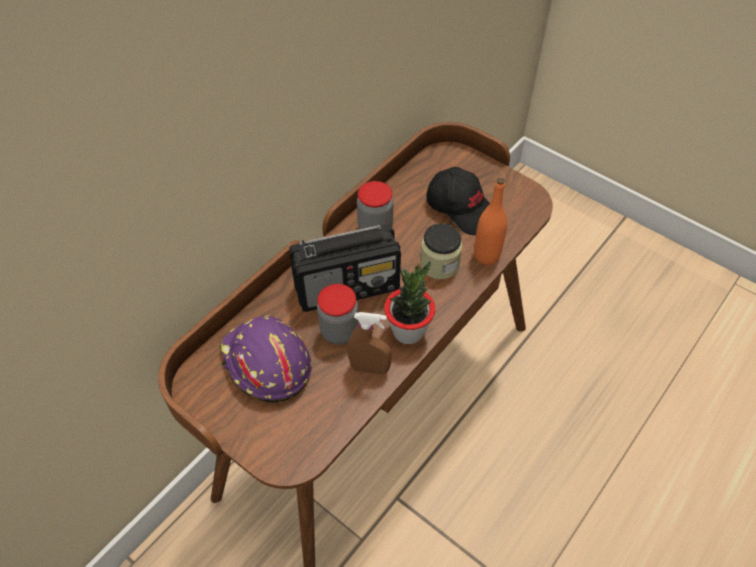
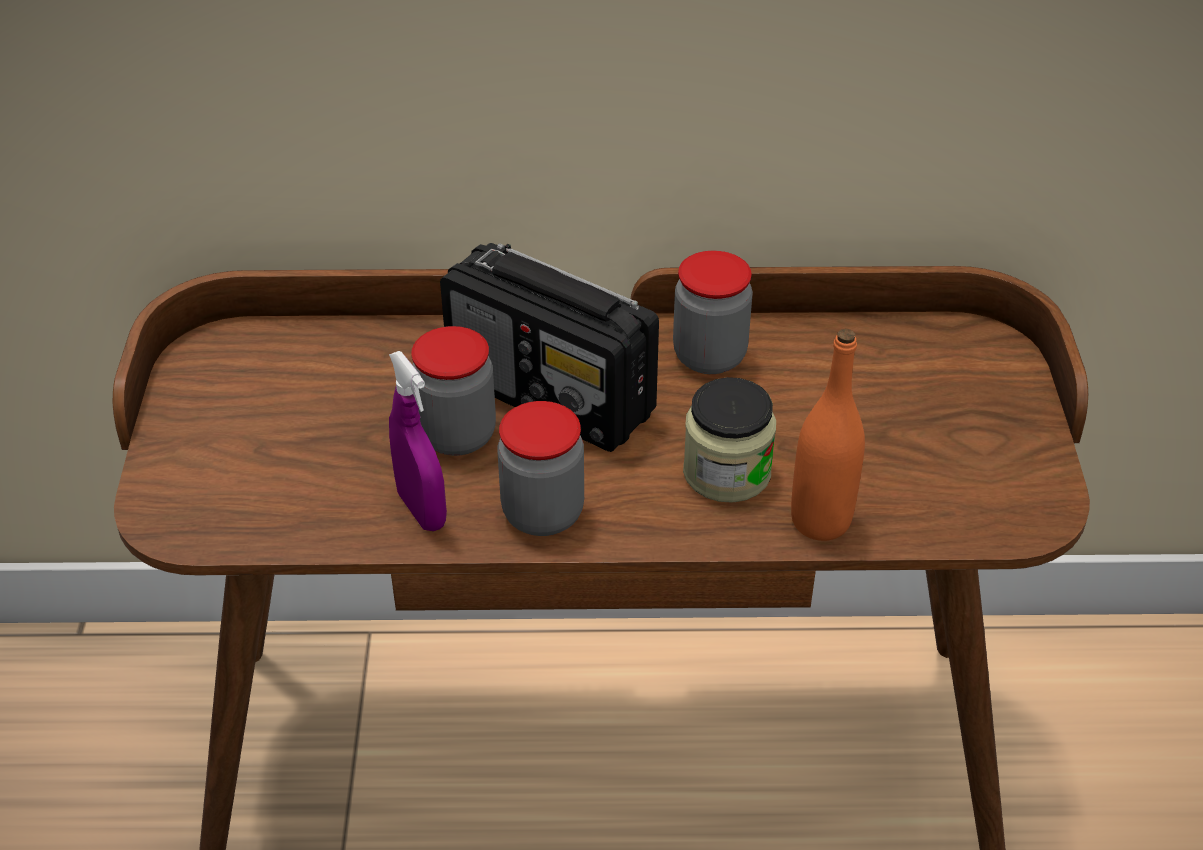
camera: 50 degrees right, 10 degrees down
(265, 364) = (315, 395): purple hard hat -> none
(370, 368) = (422, 510): brown spray bottle -> purple spray bottle
(408, 331) = (543, 513): potted plant -> jar
(462, 208) = (887, 431): black cap -> none

